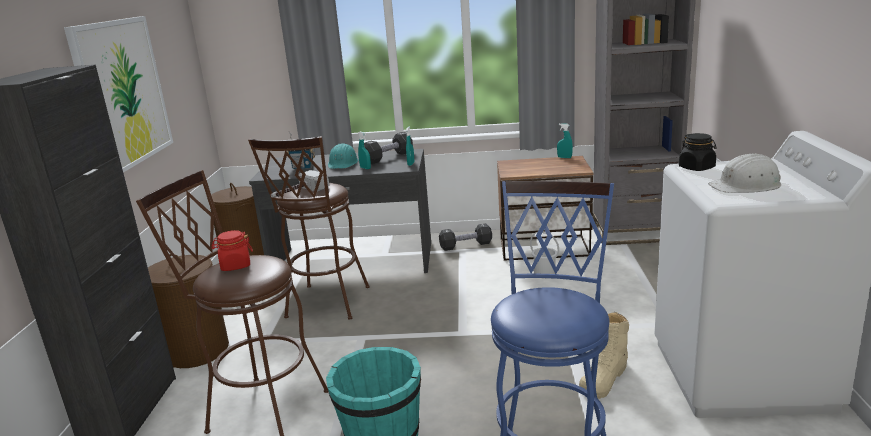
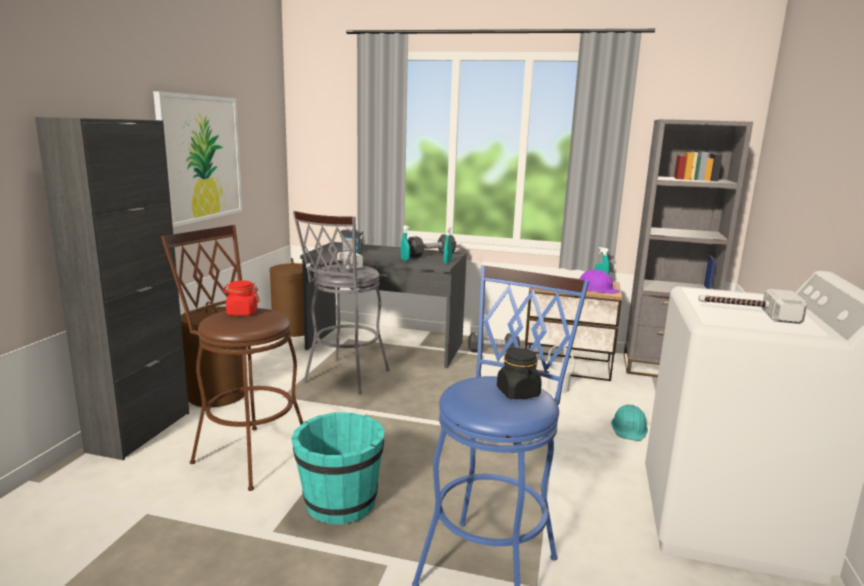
camera: 10 degrees right, 5 degrees down
(325, 305) = (343, 378): brown stool -> grey stool
(343, 163) = (388, 253): turquoise hard hat -> turquoise hard hat (629, 428)
(565, 168) = (596, 289): none -> purple hard hat
(604, 378) = (579, 494): beige boot -> none
(697, 168) = (703, 292): black jar -> black jar (518, 393)
(746, 185) = (746, 313): white hard hat -> hammer

